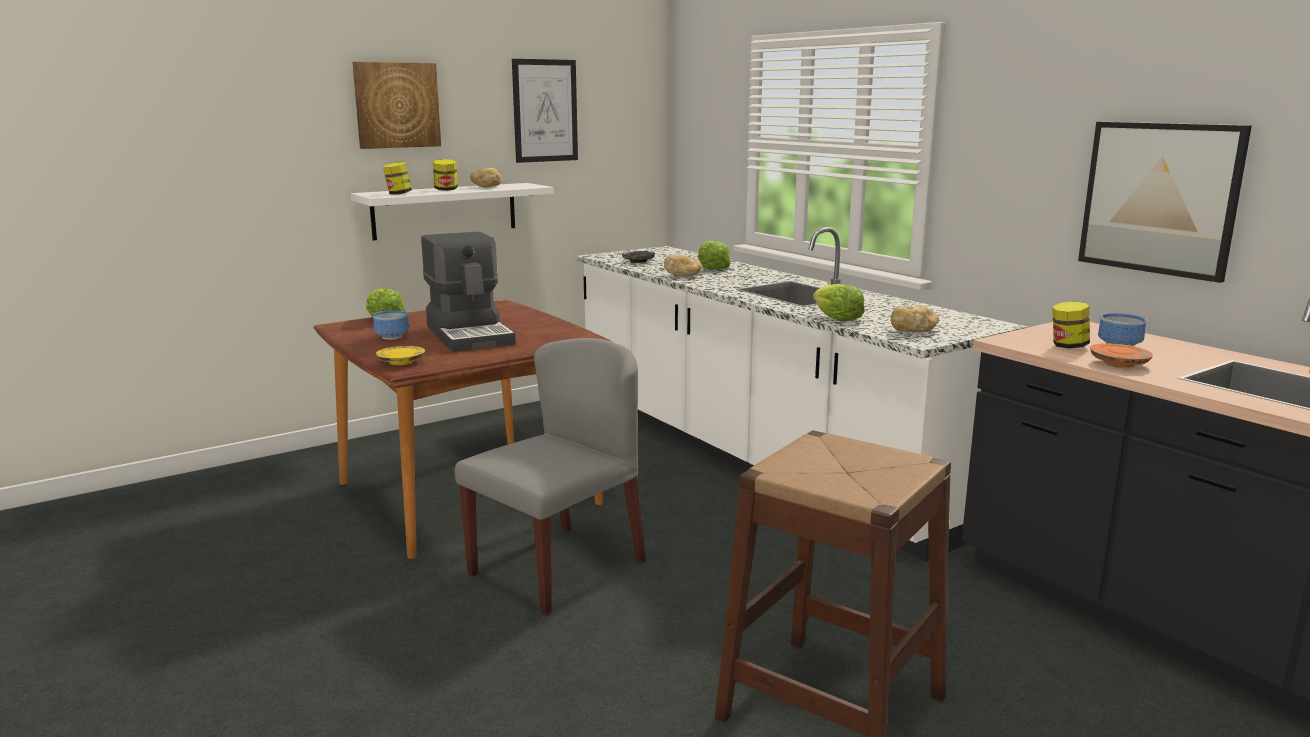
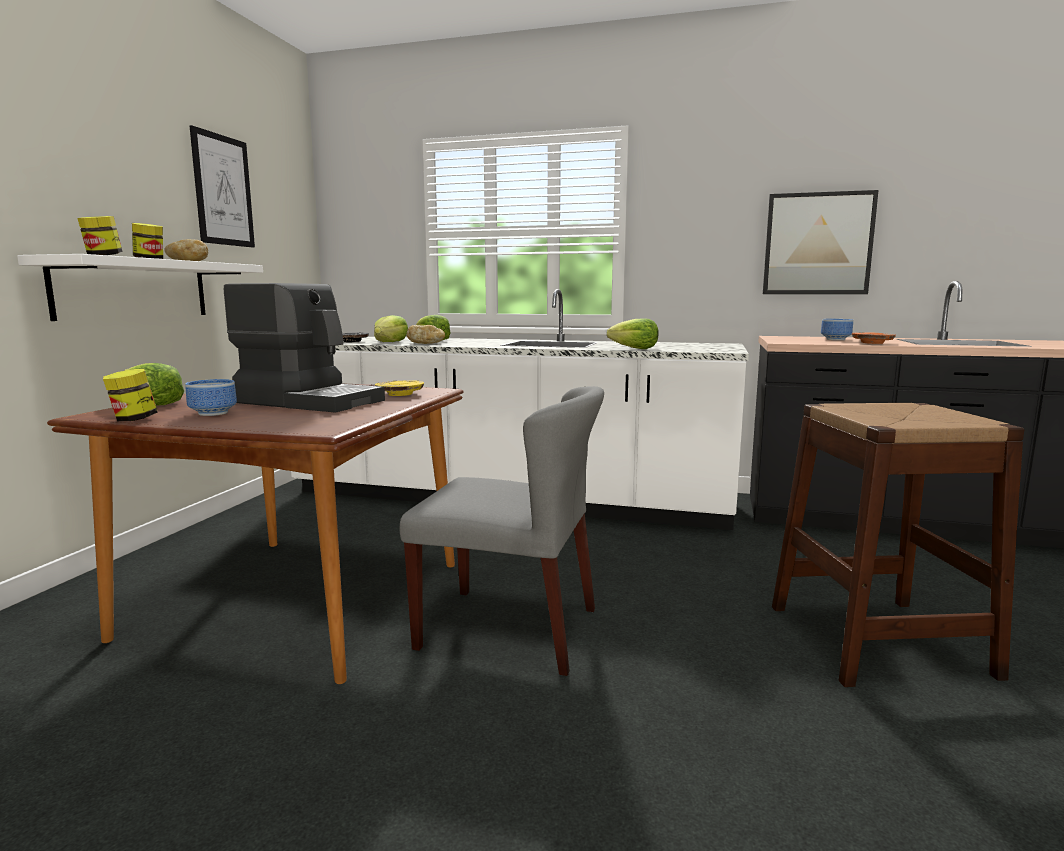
camera: 40 degrees left, 5 degrees down
(397, 105) = (70, 148): picture -> none
(401, 362) = (301, 426): yellow plate -> yellow plate (400, 394)
(558, 567) = (510, 628): grey chair -> grey chair turned 105 degrees clockwise
(662, 268) = (390, 342): none -> lettuce
(912, 331) = (701, 348): bread -> none
(1068, 346) = (819, 341): jar -> jar (134, 419)

